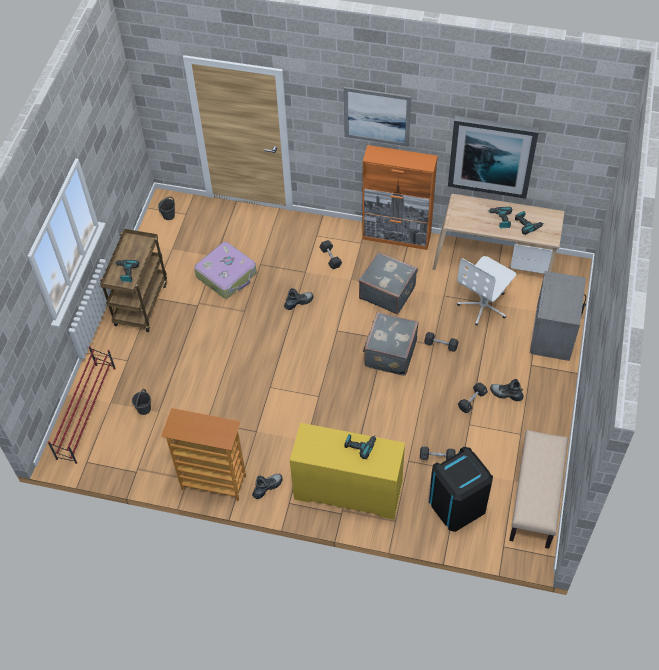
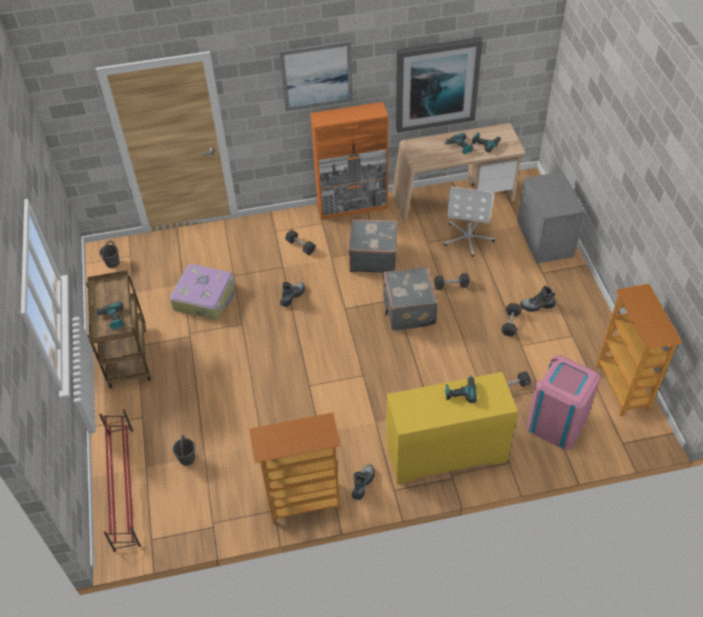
camera: 25 degrees left, 5 degrees down
(457, 505) = (556, 423): black trash can -> pink trash can
(536, 499) = (623, 387): beige bench -> bookcase

